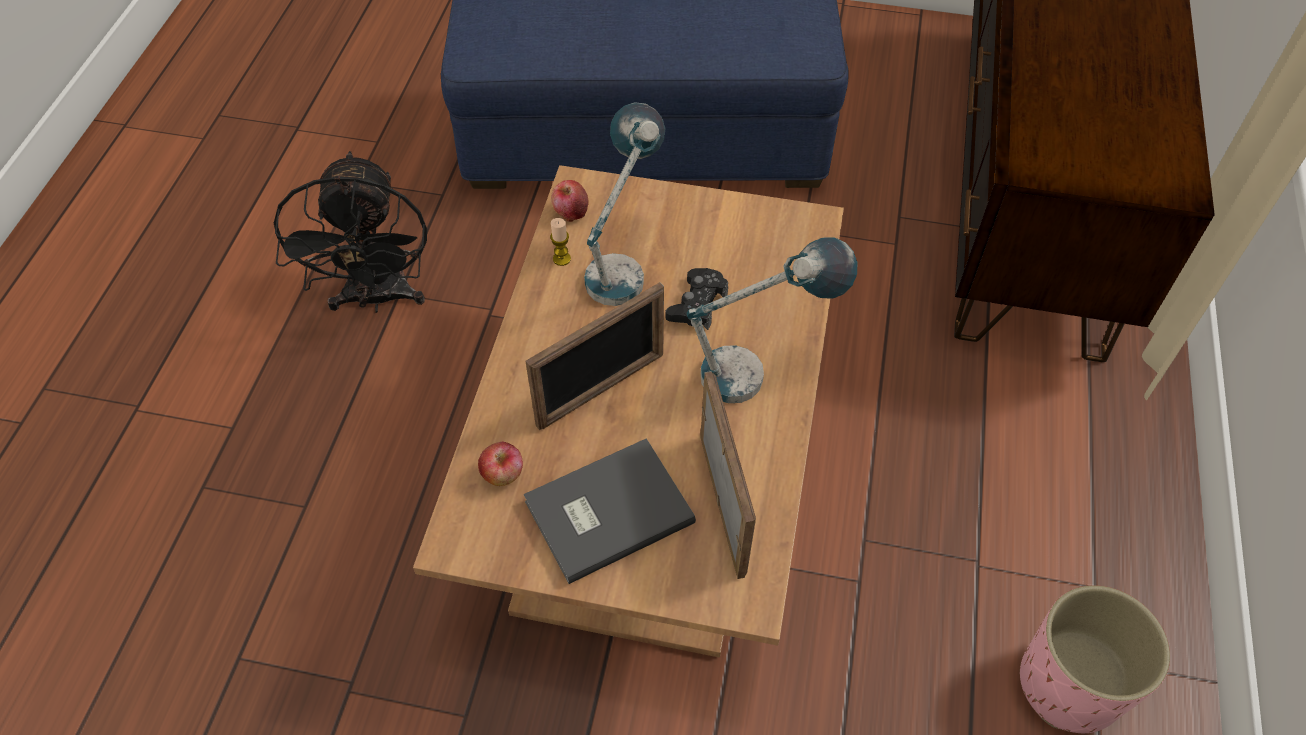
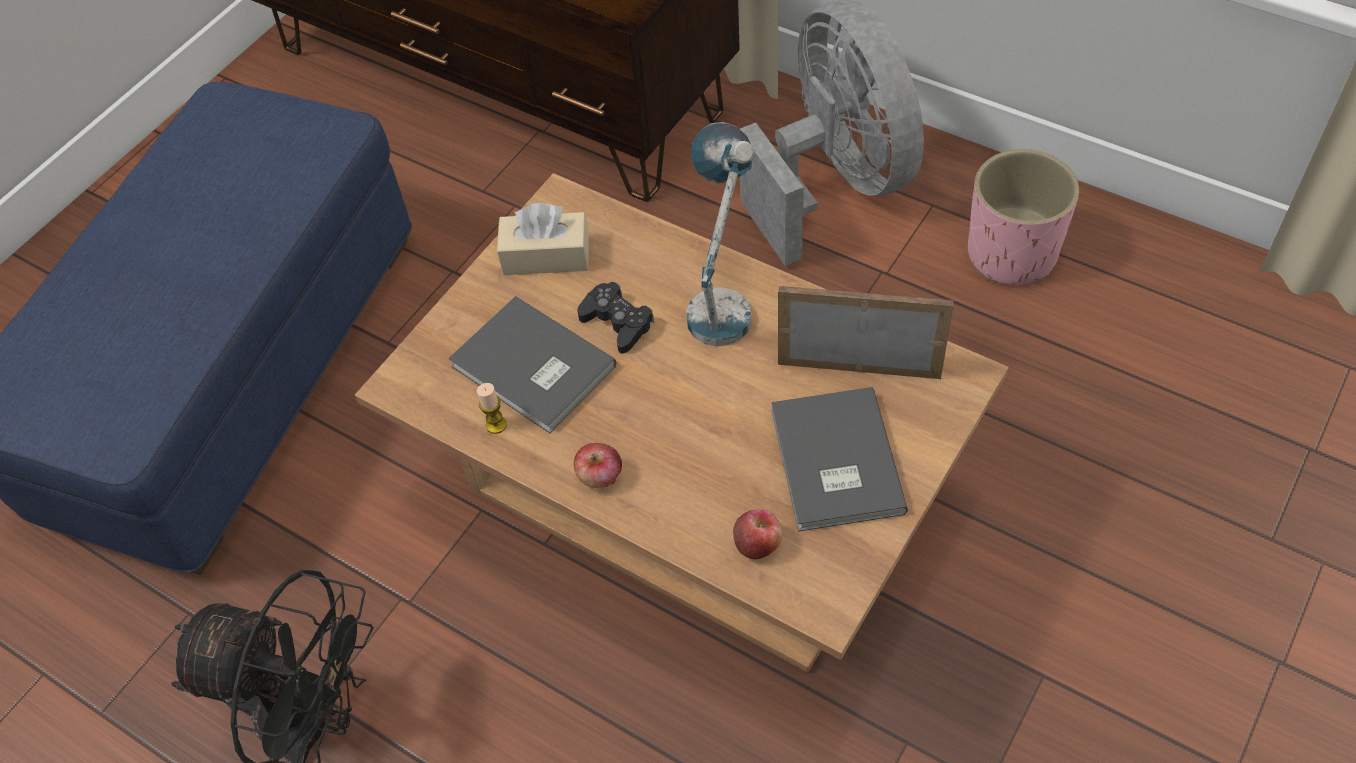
camera: 65 degrees left, 0 degrees up
(570, 212) = (432, 400): apple -> apple (600, 476)
(601, 390) = (688, 431): picture frame -> none
(624, 264) = (532, 370): table lamp -> grey book
(747, 233) = (546, 256): none -> beige tissue box
(1069, 486) = (834, 183): none -> grey fan

